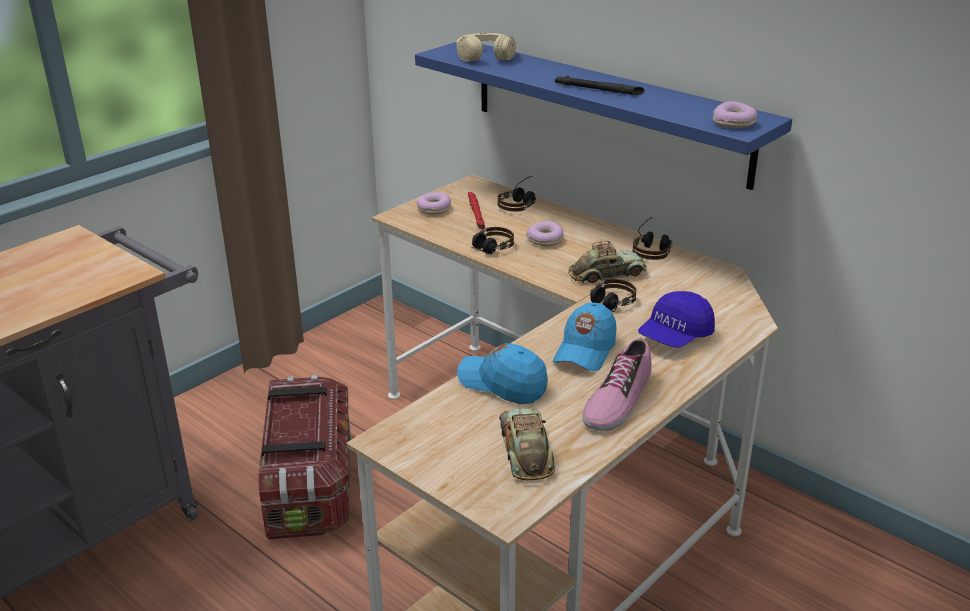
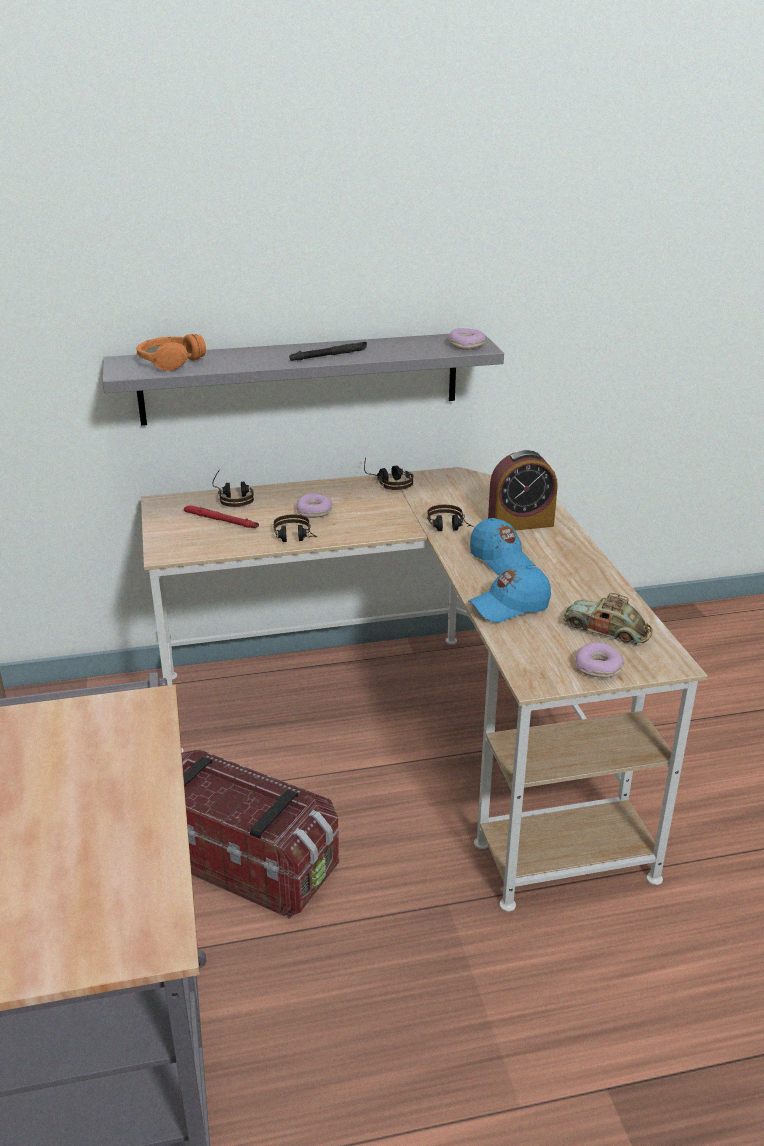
camera: 55 degrees left, 0 degrees up
(434, 209) = (181, 534): donut -> donut (598, 667)
(485, 56) = (170, 362): beige headphones -> orange headphones
(607, 110) = (300, 378): blue shelf -> grey shelf
(607, 274) = (403, 511): toy car -> none
(617, 399) = (576, 573): shoe -> none
(675, 336) = (520, 523): blue cap -> alarm clock

